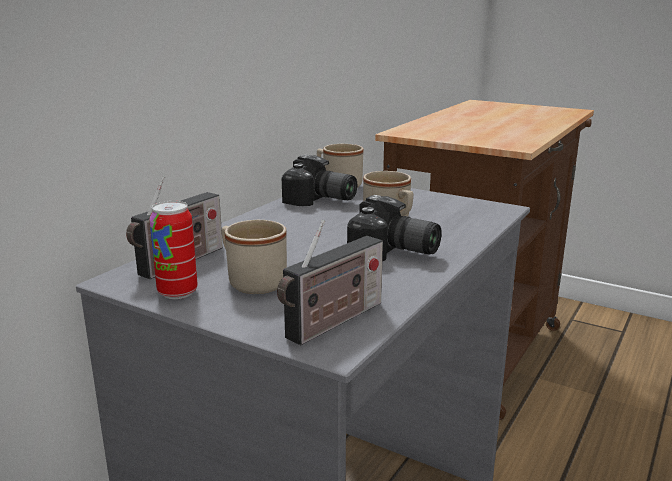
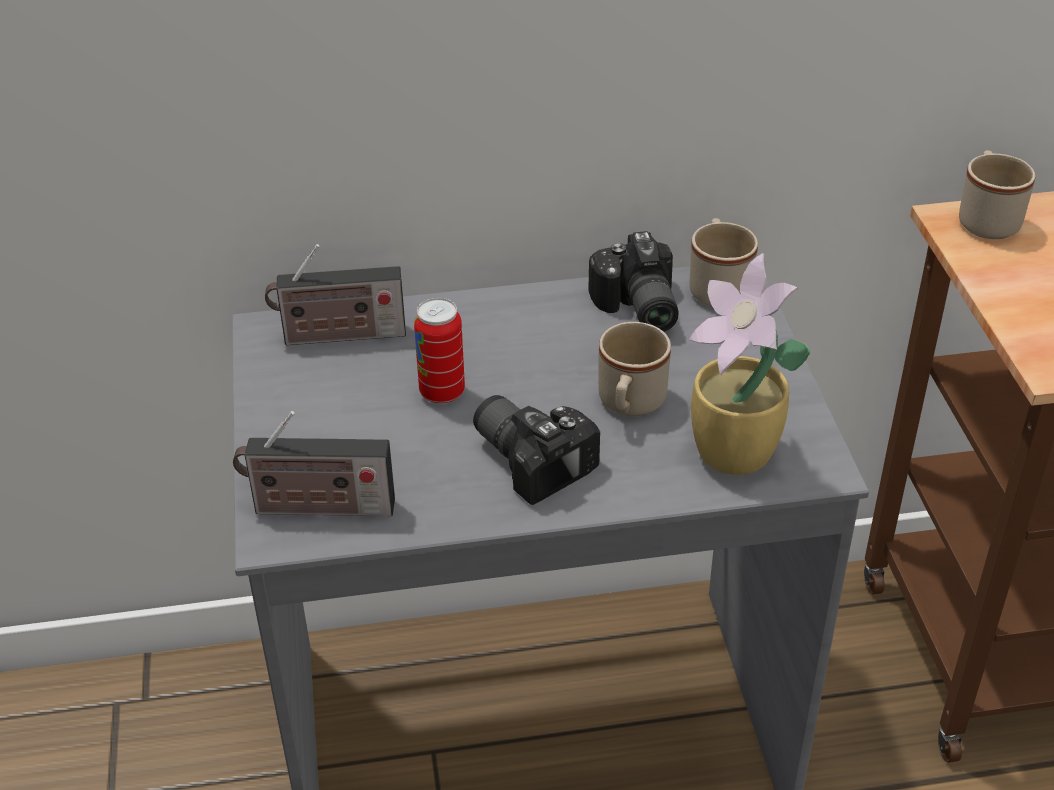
camera: 50 degrees right, 20 degrees up
(177, 292) = (278, 380): can -> can (442, 392)
(251, 281) = (349, 406): beige mug -> beige mug (986, 219)
(393, 253) = (534, 457): camera -> camera turned 150 degrees clockwise
(466, 218) = (734, 455): none -> potted plant

